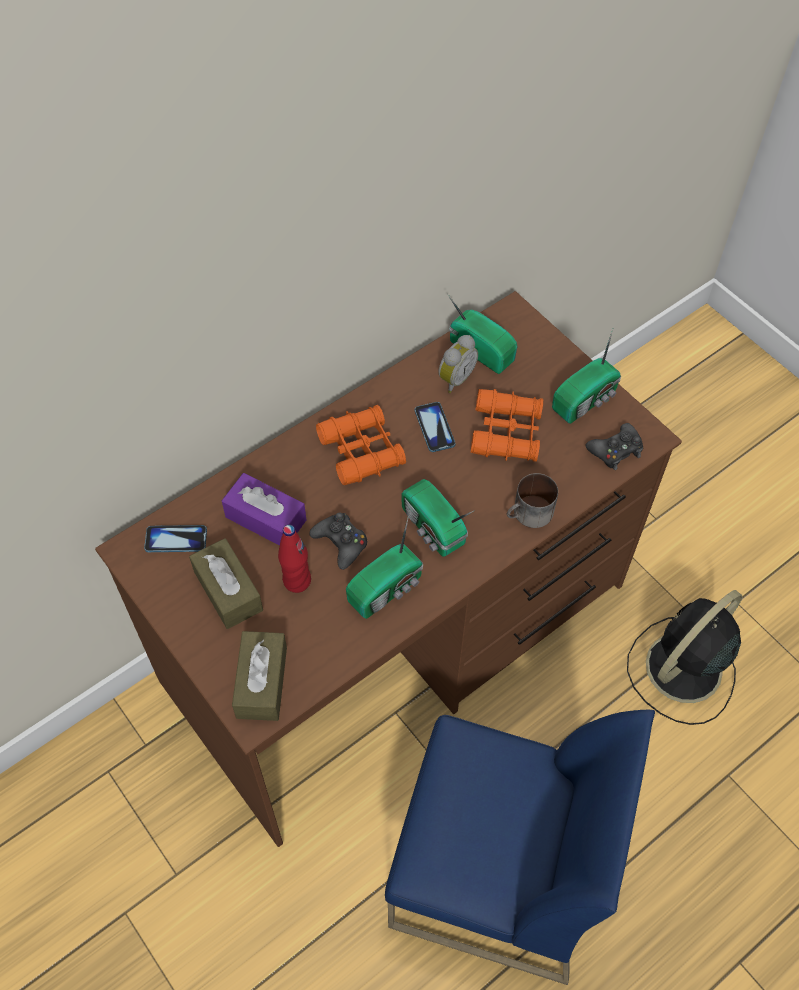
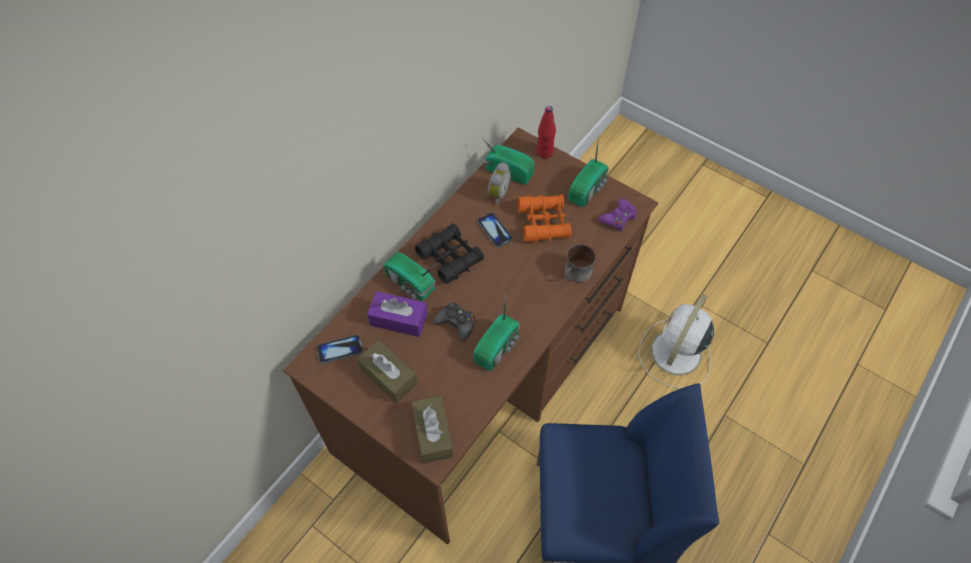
camera: 15 degrees left, 0 degrees up
(297, 581) = (434, 357): red bottle -> red bottle (544, 152)
(361, 451) = (450, 257): orange binoculars -> black binoculars
(432, 529) = (515, 299): radio -> radio (410, 284)
(615, 450) = (618, 218): black game controller -> purple game controller
(681, 670) = (674, 354): black fan -> white fan

